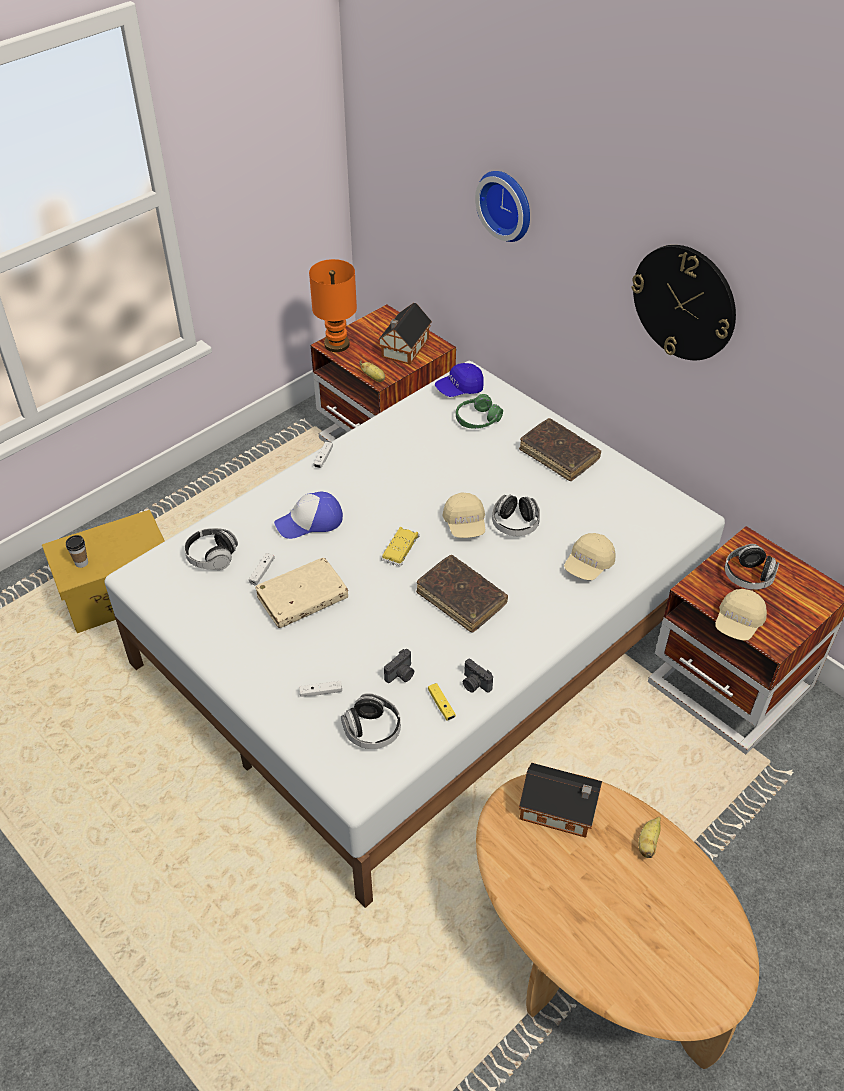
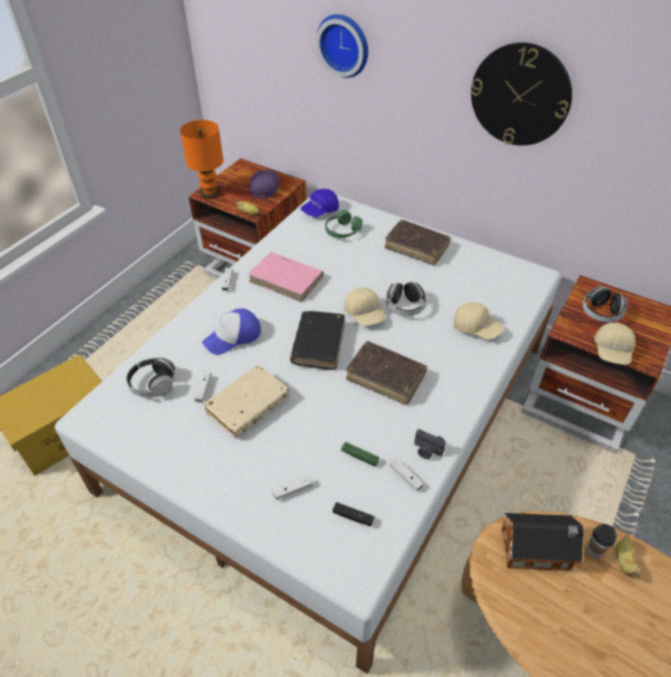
camera: 15 degrees left, 0 degrees up
(81, 563) = (26, 413): cup -> cup (594, 550)
(372, 730) = (353, 517): headphones -> black game controller
(391, 467) = (287, 279): none -> pink book
(400, 549) = (318, 345): yellow toy car -> black book
(401, 675) = (359, 457): camera -> green game controller
(403, 349) = (265, 188): toy house -> purple cap
(441, 705) = (405, 477): yellow game controller -> white game controller
(588, 565) = (476, 328): beige cap -> beige cap turned 75 degrees counterclockwise

